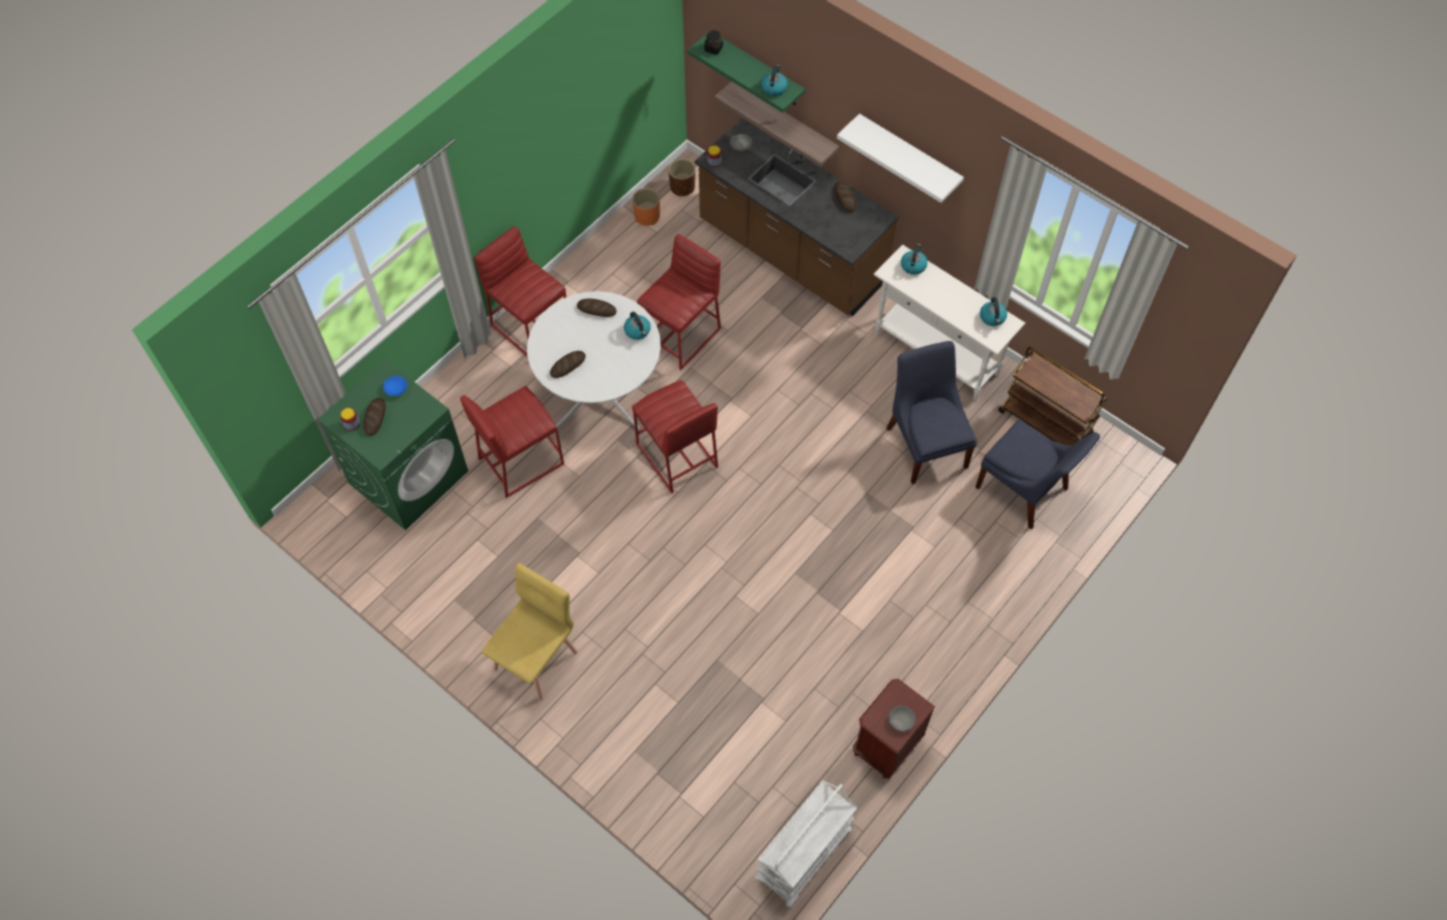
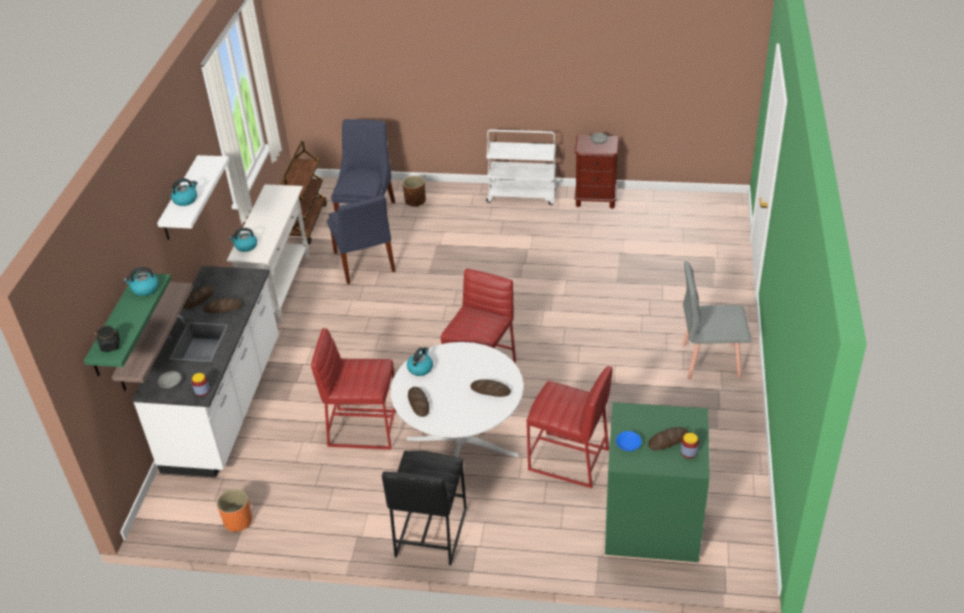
camera: 120 degrees left, 20 degrees down
(531, 327) = (430, 533): red stool -> black stool
(536, 660) = (710, 360): yellow chair -> grey chair
(682, 187) = (183, 514): brown planter -> brown planter (415, 201)
(791, 253) = (225, 404): brown counter -> white counter
(804, 855) = (691, 201): white cart -> white cart (522, 195)
(817, 210) = (223, 308): none -> bread
(926, 443) = (364, 264): blue chair -> blue chair turned 60 degrees counterclockwise
(992, 317) = (271, 197): kettle -> kettle (185, 200)

